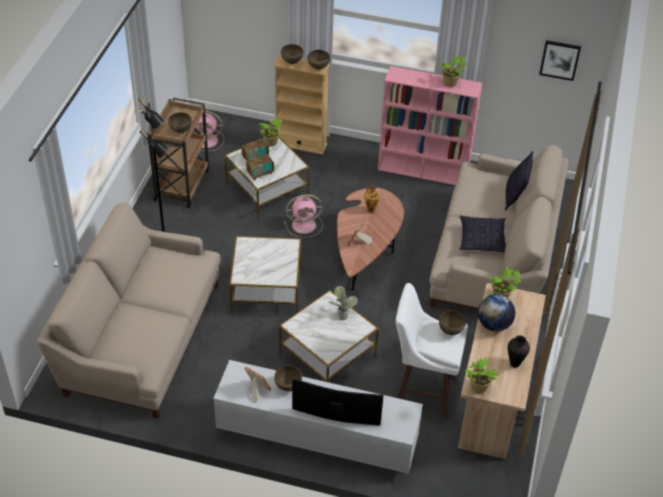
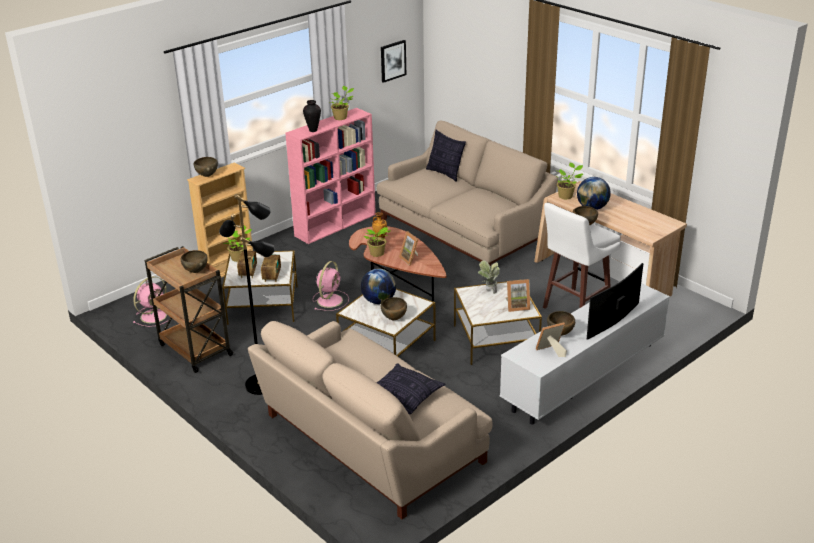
camera: 55 degrees left, 15 degrees down
(272, 252) = (378, 301): none -> globe
(318, 68) = (232, 167): brown bowl -> brown bowl (394, 319)
(331, 343) = (517, 306): none -> picture frame
(478, 387) = (651, 234): potted plant -> potted plant (377, 254)
(482, 240) = (477, 200): pillow -> pillow (404, 396)
(514, 363) = (638, 213): vase -> vase (313, 130)

